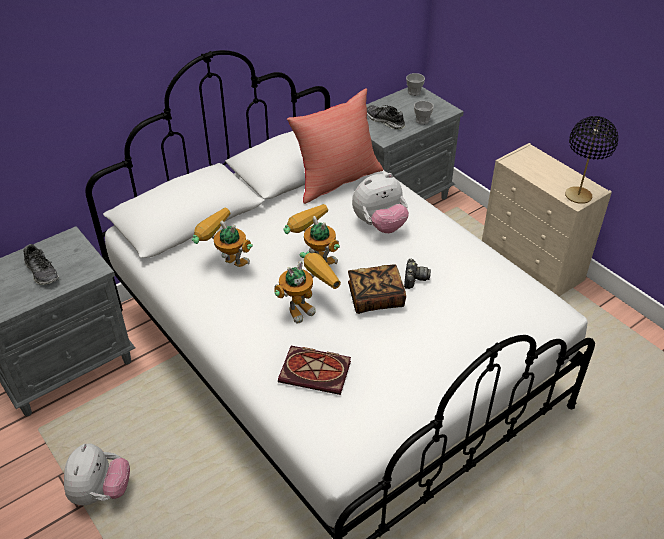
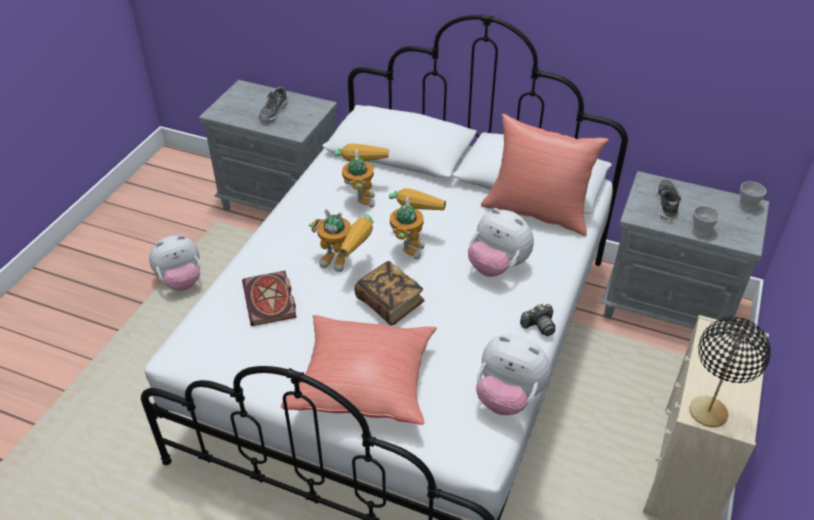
camera: 60 degrees right, 0 degrees up
(414, 279) = (438, 320): camera -> camera (539, 326)
(453, 347) = (364, 383): none -> red pillow
(513, 276) = (508, 397): none -> plush toy

